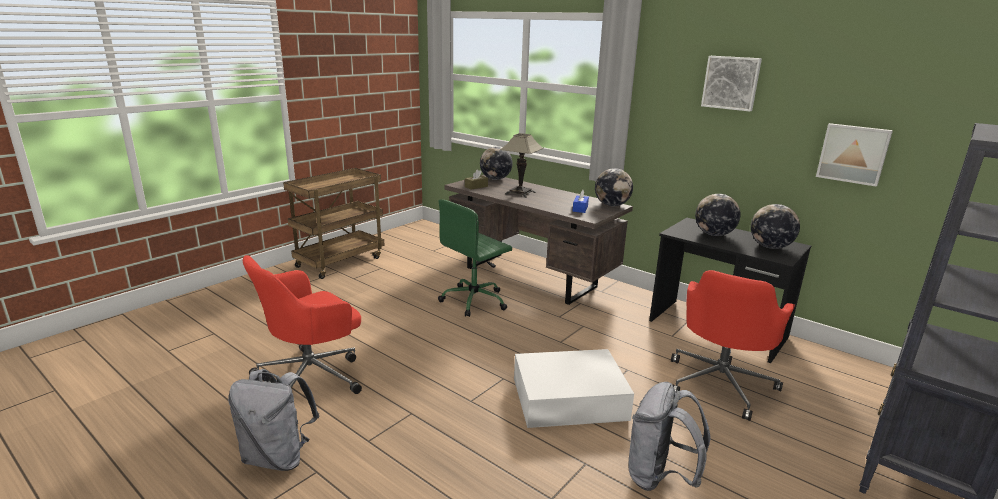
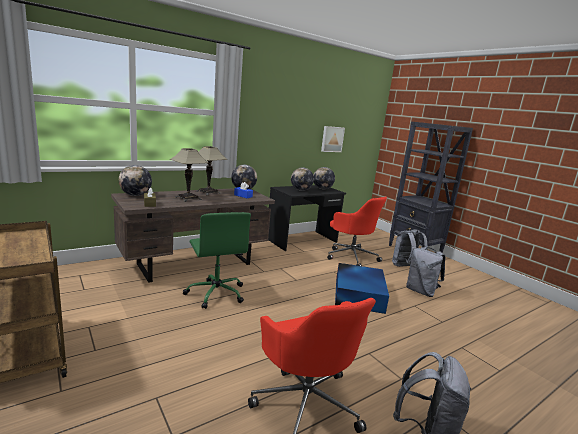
camera: 75 degrees left, 5 degrees down
(562, 195) = (208, 192): none -> table lamp
(571, 399) = (359, 294): white storage box -> blue storage box
(731, 83) = (285, 106): picture -> none
(769, 458) = (405, 267): none -> grey backpack

